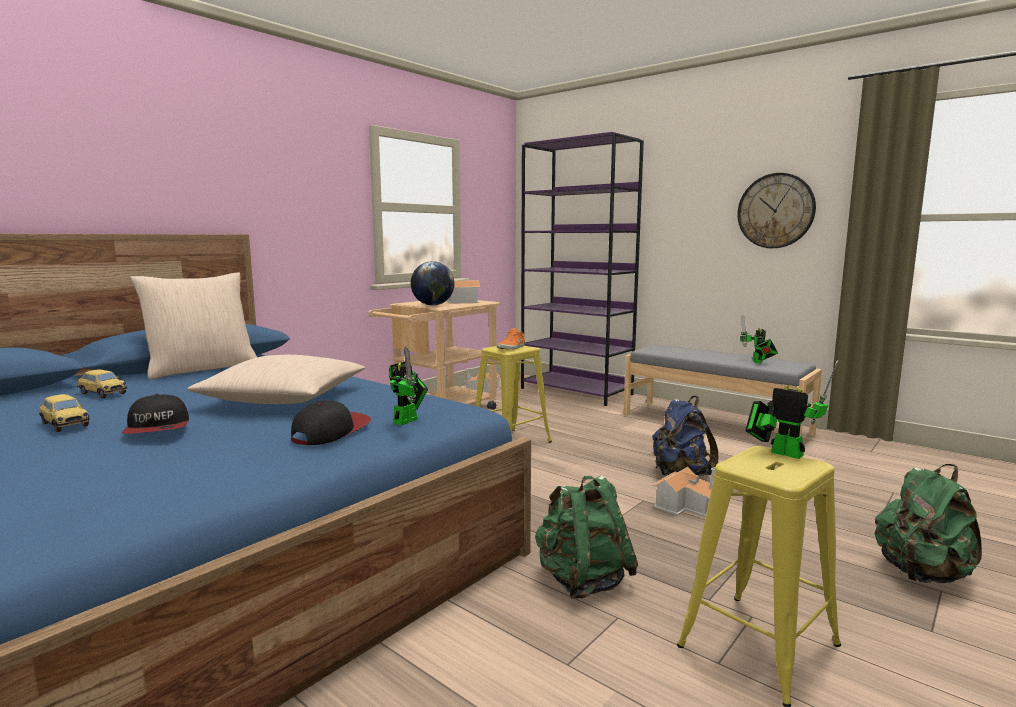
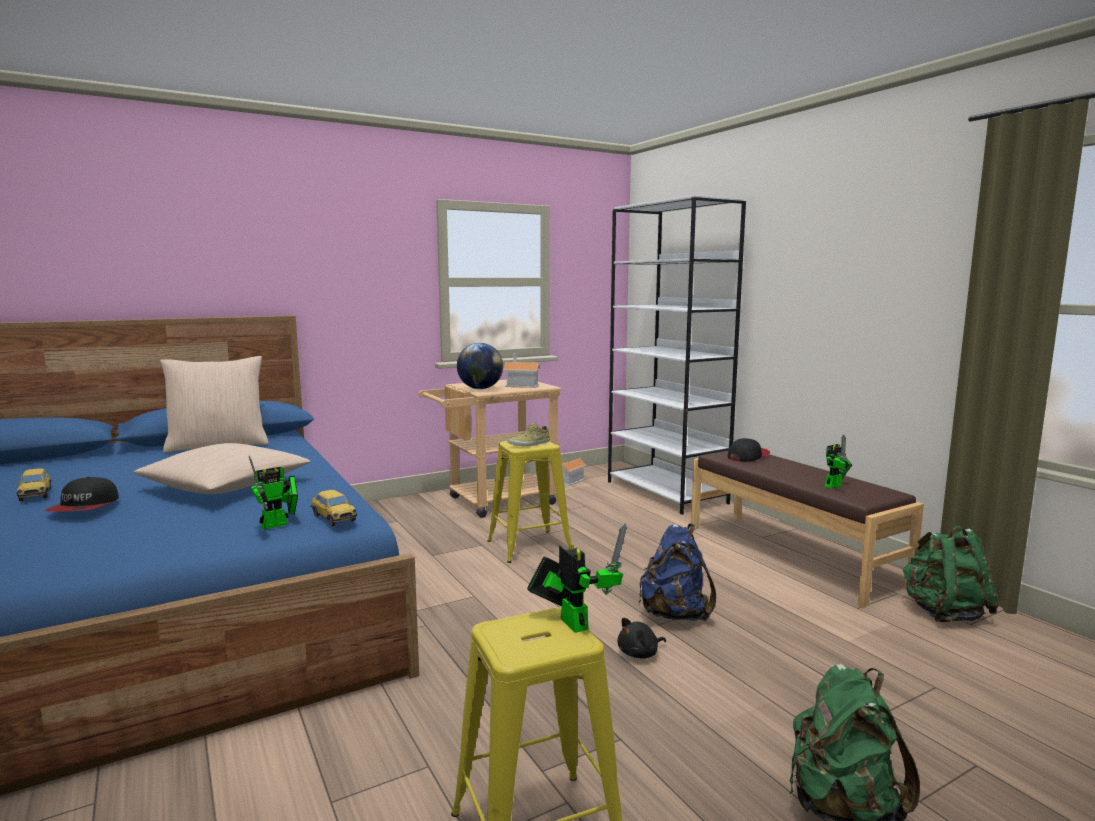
camera: 20 degrees right, 0 degrees up
(102, 393) = (111, 465): toy car -> toy car (333, 518)
(331, 432) = (197, 529): cap -> cap (748, 456)
(512, 348) = (529, 444): orange shoe -> beige shoe
(576, 391) = (666, 492): purple bookcase -> white bookcase
(582, 581) = (436, 718): green backpack -> green backpack (943, 613)
(686, 505) = (640, 653): toy house -> black plush toy
(714, 424) = (791, 554): grey bench -> brown bench
(757, 362) = (835, 485): toy robot -> toy robot turned 150 degrees counterclockwise
(775, 211) = (888, 291): wall clock -> none

